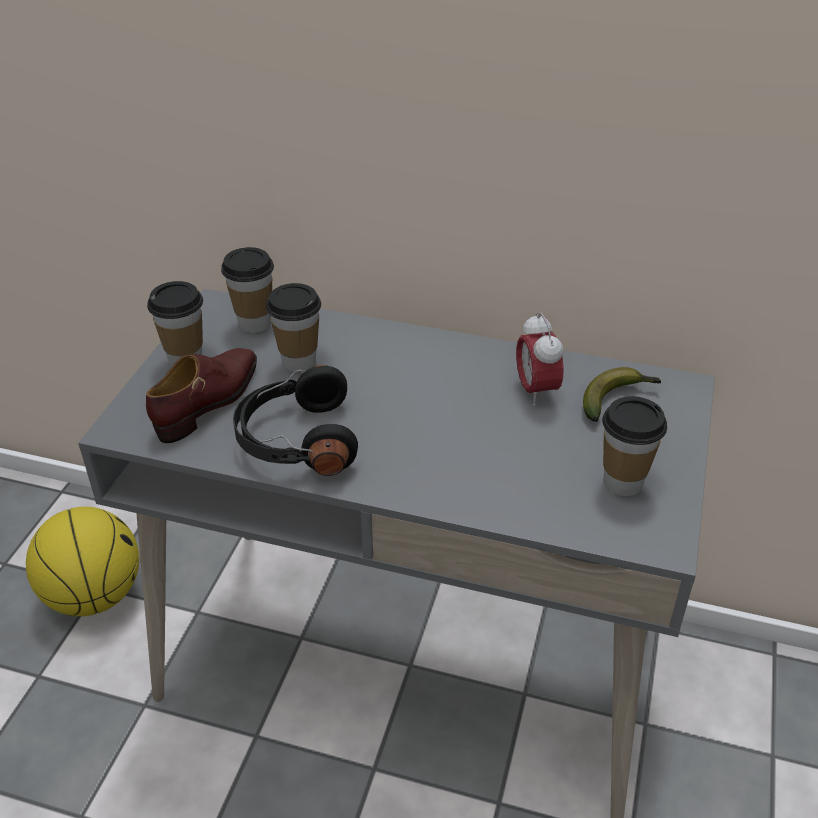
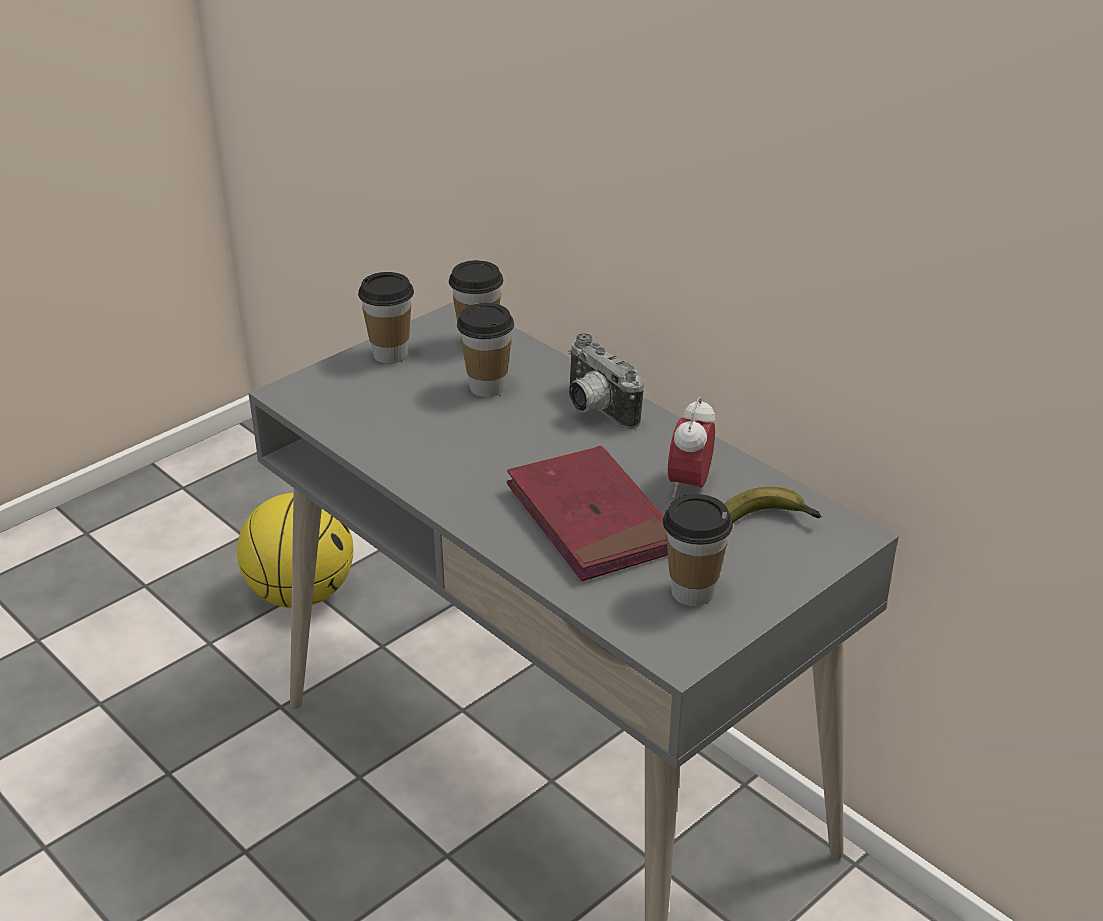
camera: 30 degrees right, 5 degrees down
(209, 401) = (380, 395): brown shoe -> none
(296, 440) = (424, 451): black headphones -> none
(404, 351) = (594, 409): none -> camera
(490, 449) = (592, 519): none -> red book

